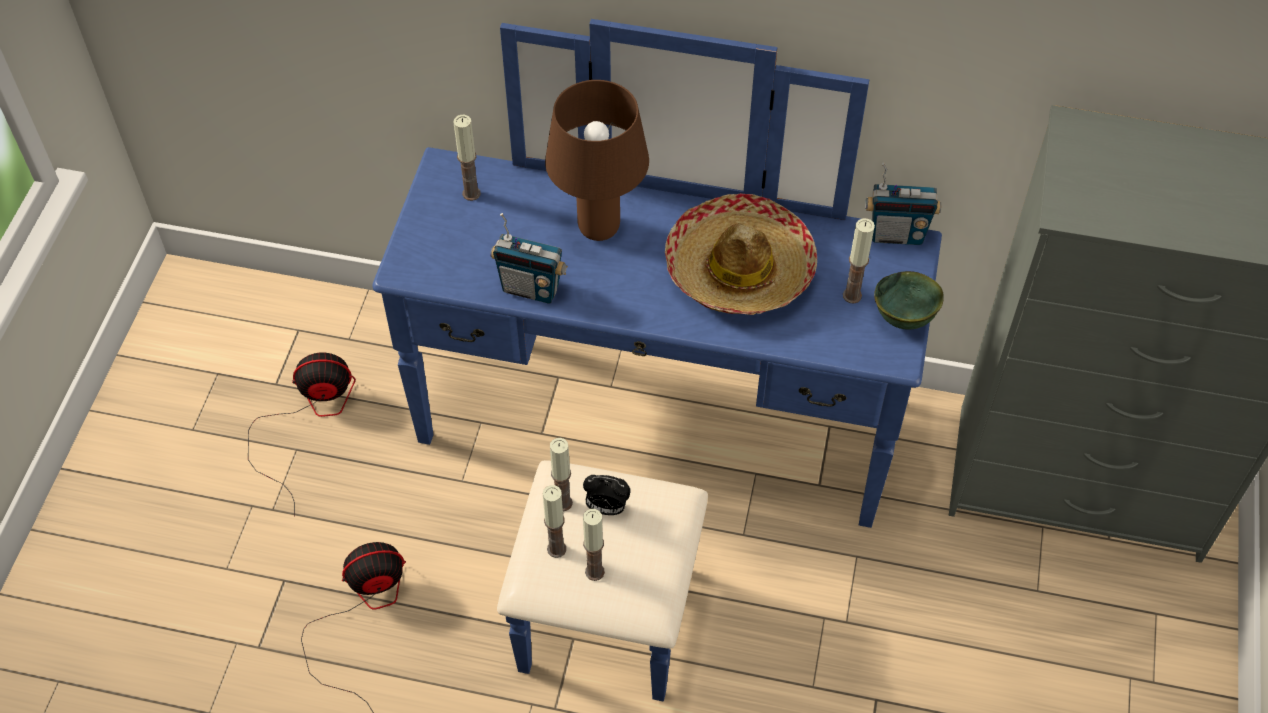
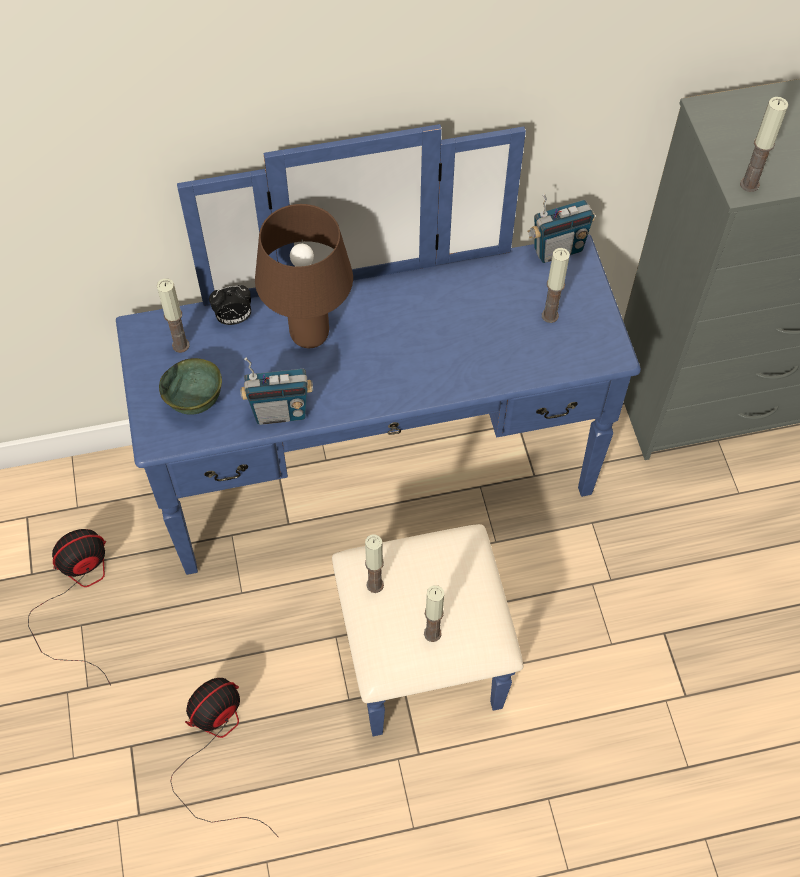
camera: 25 degrees left, 5 degrees up
(556, 549) = (390, 627): candle -> candle (749, 184)
(606, 508) = (413, 574): alarm clock -> alarm clock (234, 319)
(740, 269) = (447, 327): hat -> none
(903, 319) = (600, 320): green bowl -> green bowl (195, 402)

